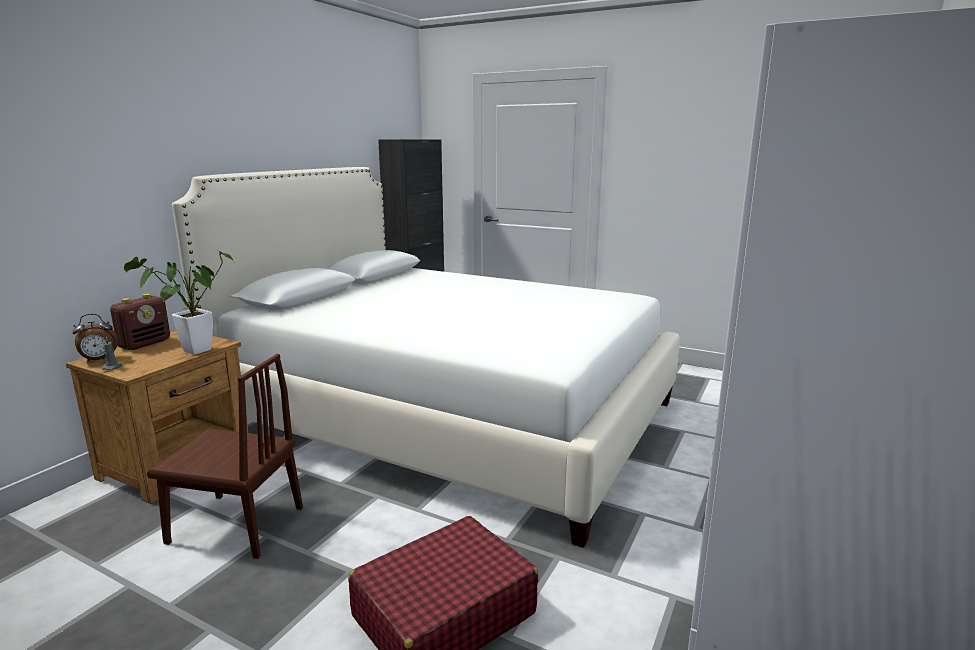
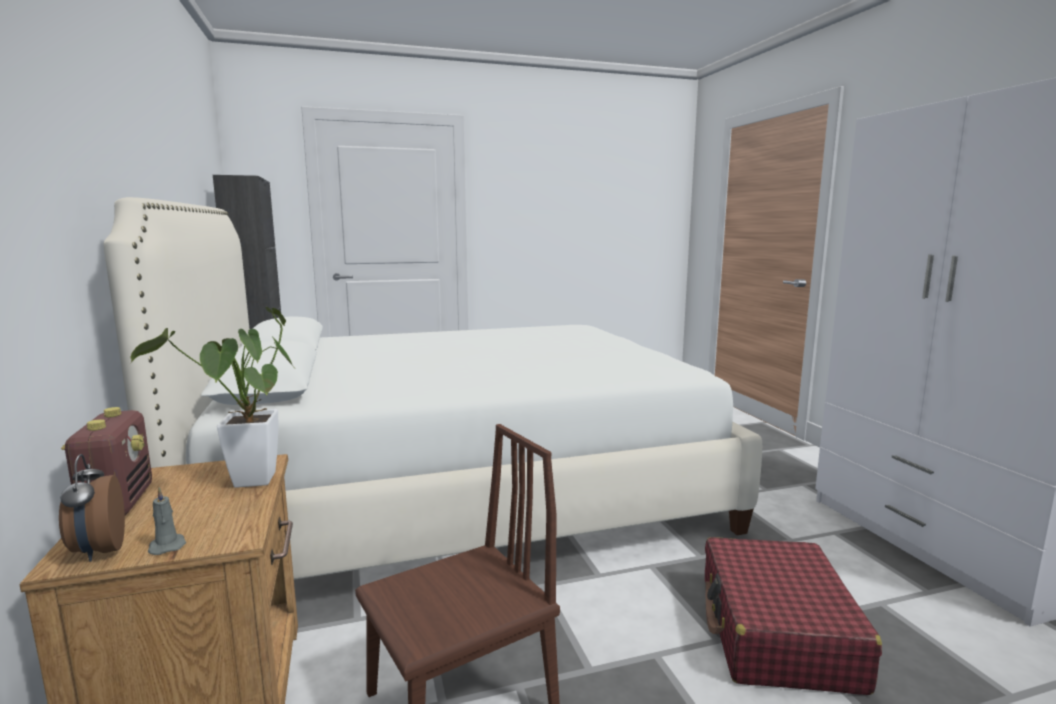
camera: 45 degrees left, 5 degrees down
(99, 360) = (98, 551): alarm clock -> alarm clock turned 135 degrees clockwise

